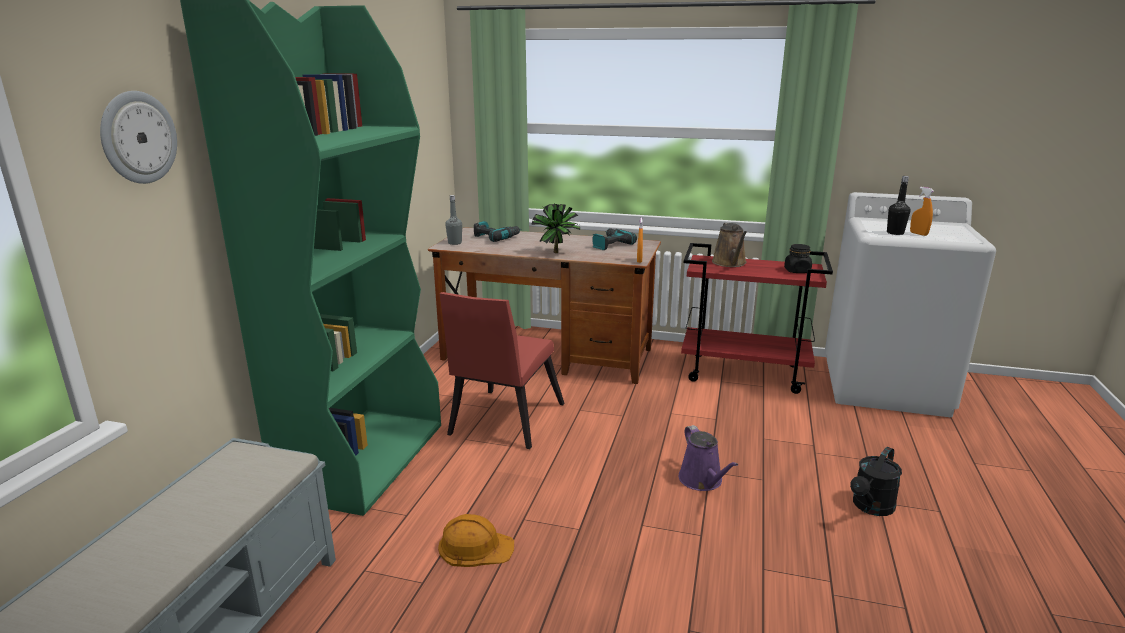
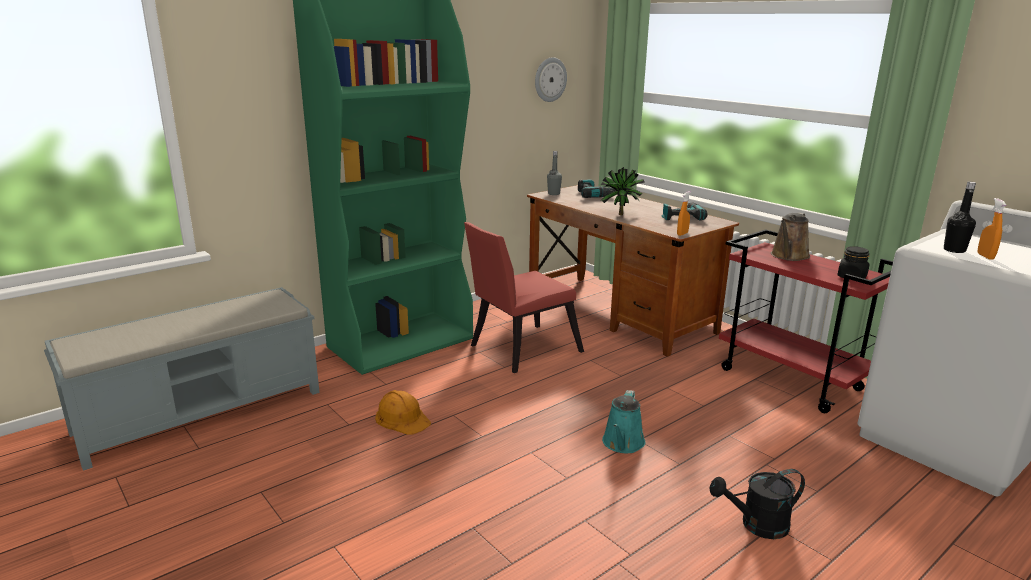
camera: 35 degrees right, 0 degrees up
(138, 137) = (250, 76): wall clock -> wall clock (550, 79)
(702, 481) = (622, 444): purple watering can -> turquoise watering can

